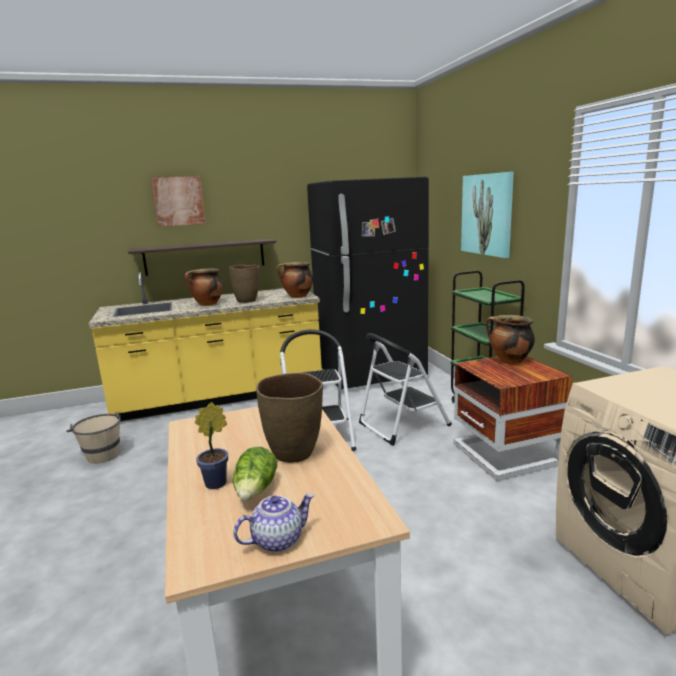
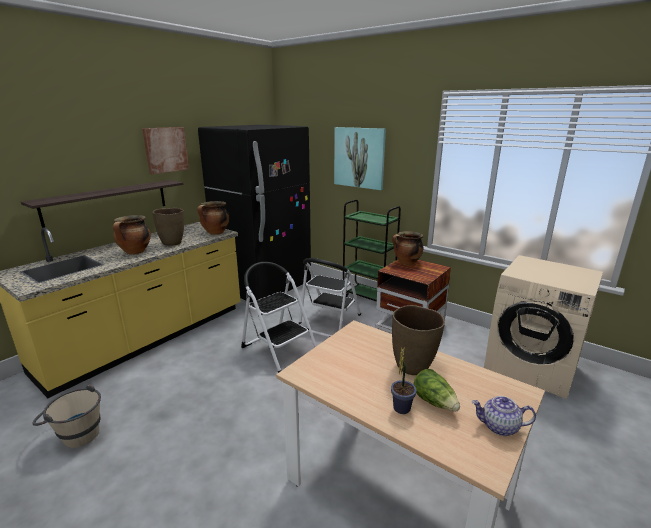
camera: 35 degrees left, 5 degrees up
(179, 201) = (74, 145): picture -> picture (166, 150)
(278, 539) = (499, 427): teapot -> teapot turned 105 degrees counterclockwise

